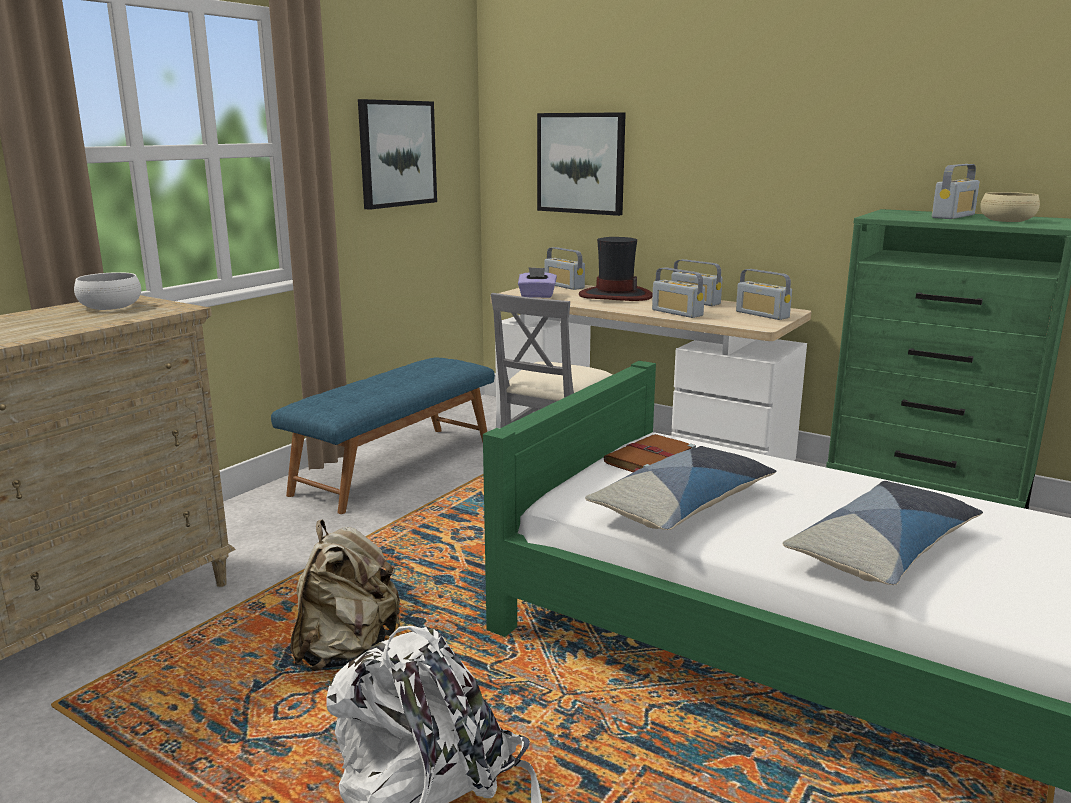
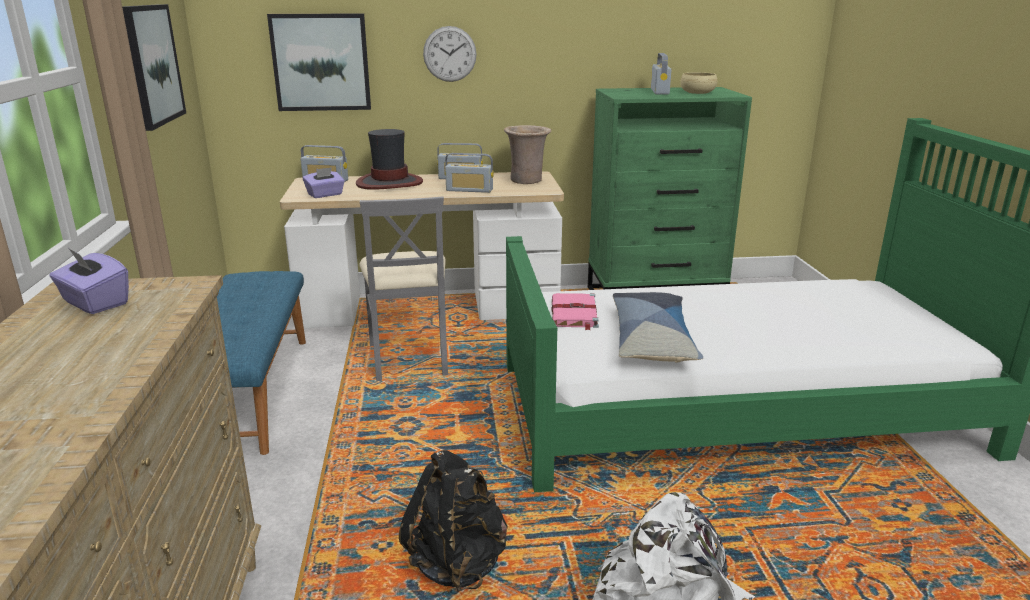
camera: 40 degrees left, 5 degrees up
(110, 307) = (94, 303): white bowl -> purple tissue box
(346, 651) = (458, 562): beige backpack -> black backpack
(649, 459) = (574, 314): brown book -> pink book
(708, 158) = (449, 54): none -> wall clock
(762, 314) = (527, 180): radio -> beige vase
(884, 550) = (788, 330): pillow -> none

